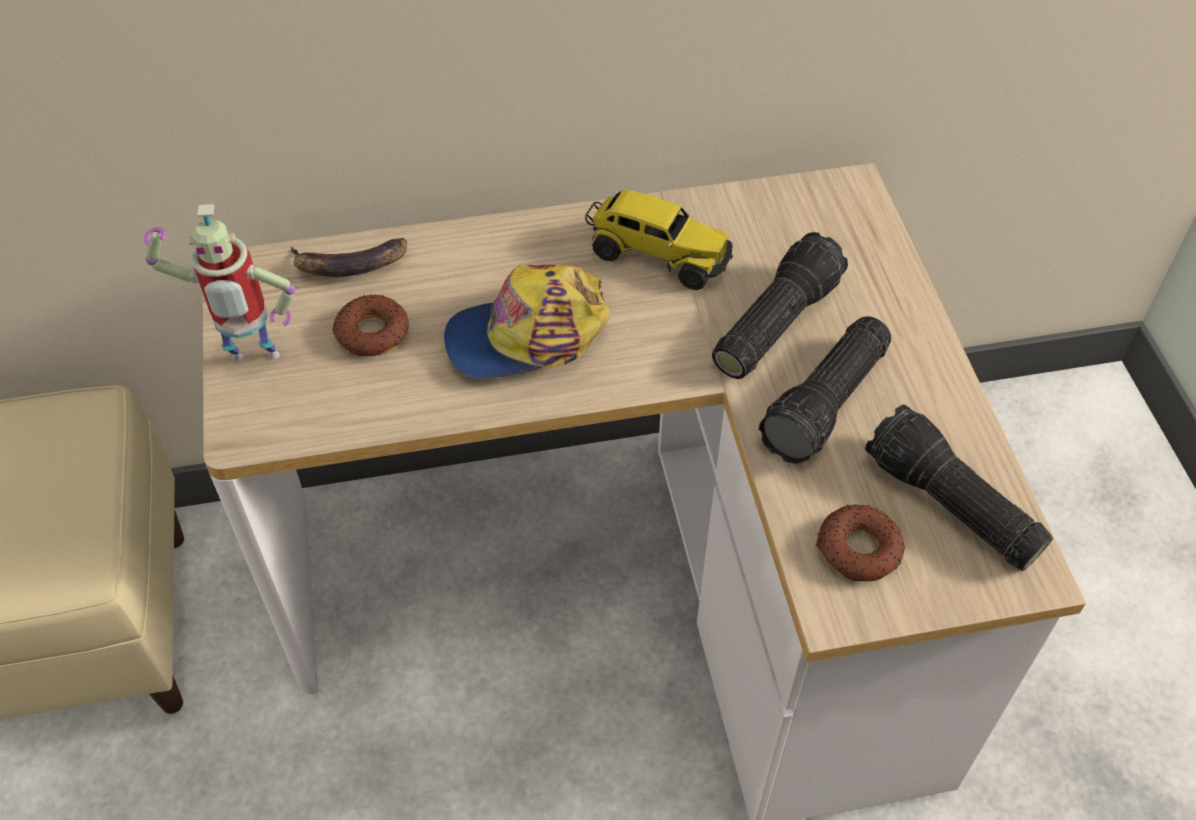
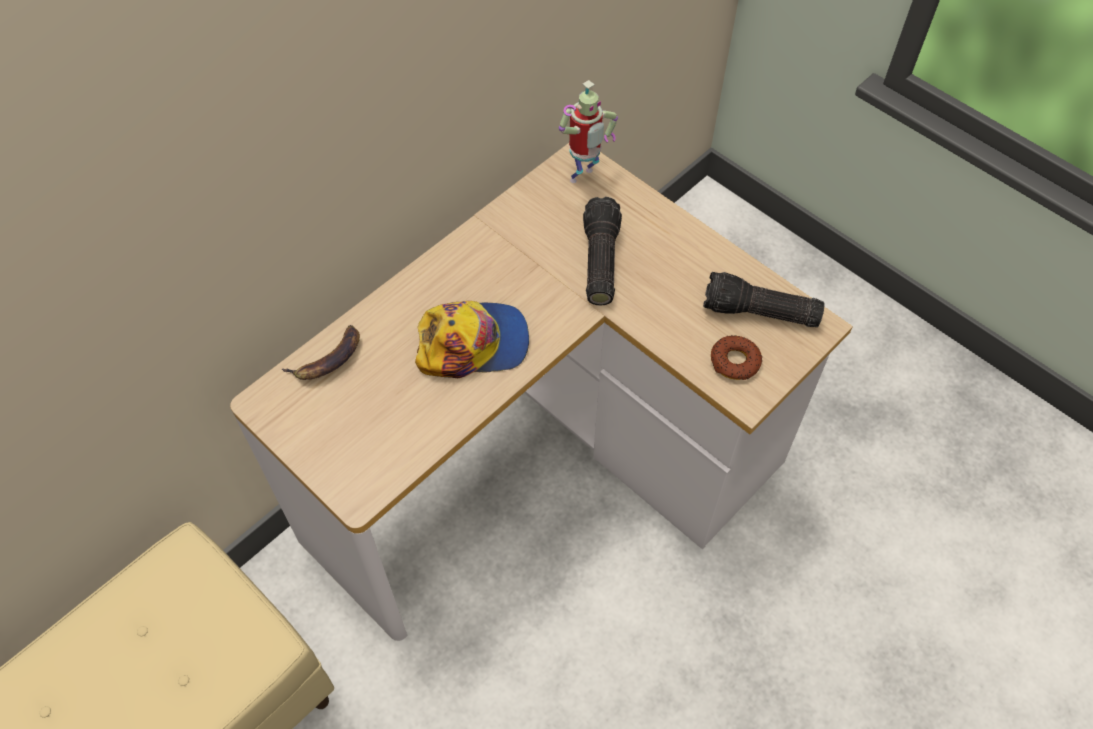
camera: 35 degrees left, 5 degrees up
(253, 362) = (324, 452): toy robot -> toy robot (583, 178)
(372, 333) = (380, 393): donut -> none
(528, 336) = (473, 343): cap -> cap turned 135 degrees counterclockwise
(657, 255) = (505, 255): toy truck -> none
(828, 405) = (662, 292): flashlight -> none

